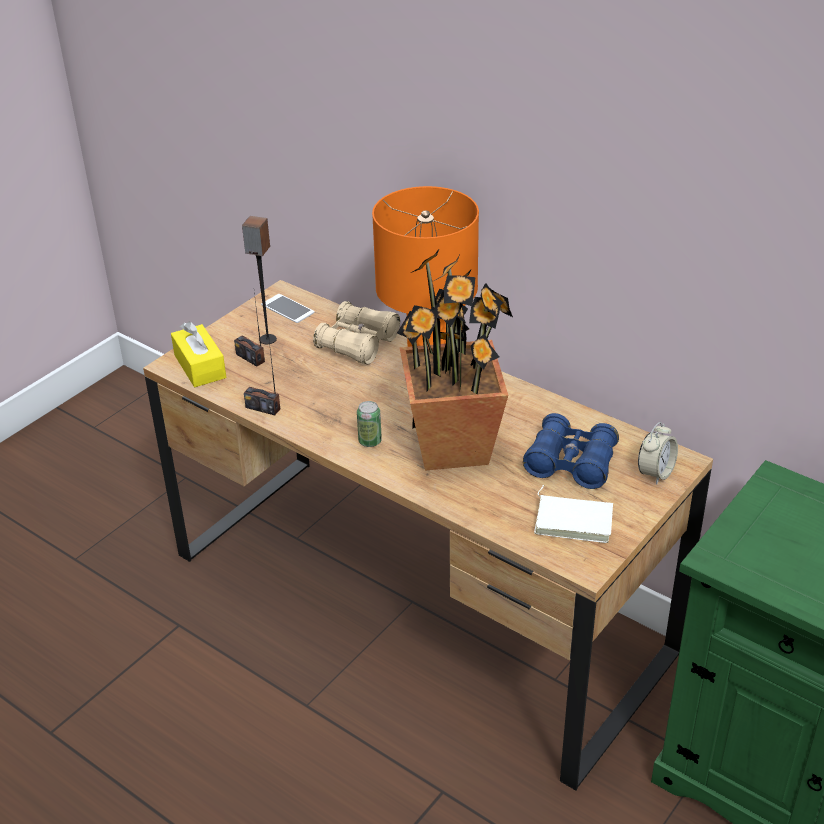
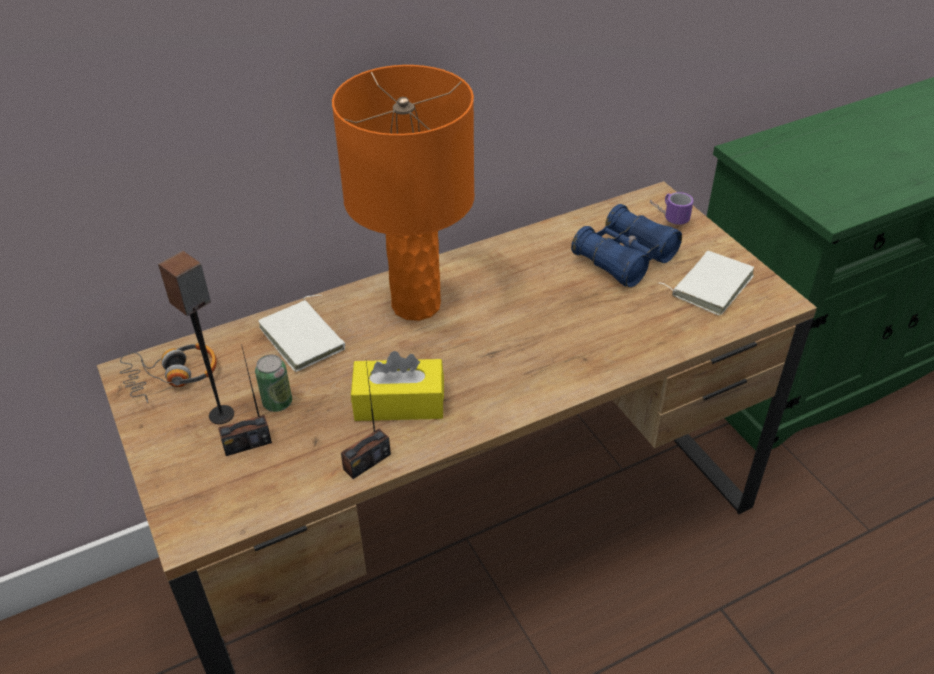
camera: 65 degrees left, 5 degrees up
(200, 366) = (220, 502): yellow tissue box -> yellow tissue box (399, 403)
(287, 309) = (171, 376): phone -> headphones
(358, 344) = (305, 338): beige binoculars -> white book
(370, 441) = (500, 385): can -> can (277, 403)
(453, 446) = (550, 325): potted plant -> none
(655, 473) = (667, 216): alarm clock -> mug

